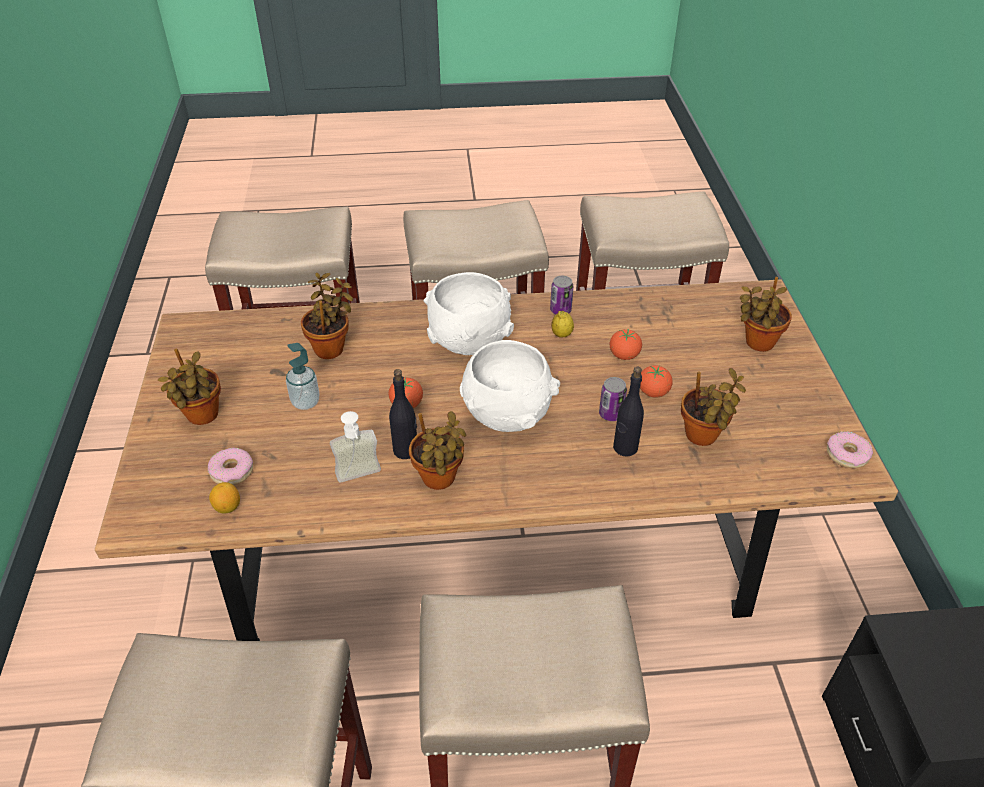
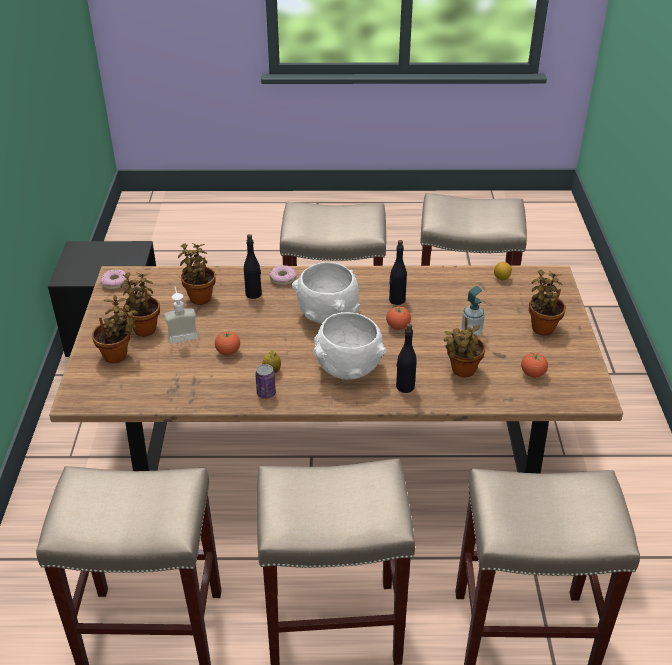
camera: 175 degrees left, 5 degrees down
(232, 471) = (507, 295): donut -> donut (283, 279)
(360, 478) = (424, 287): soap dispenser -> soap dispenser (182, 334)
(402, 326) = (405, 387): none -> black bottle
(439, 480) = (375, 284): potted plant -> potted plant (145, 328)
(611, 414) = (255, 313): can -> none
(653, 392) = (219, 325): tomato -> tomato (532, 374)

